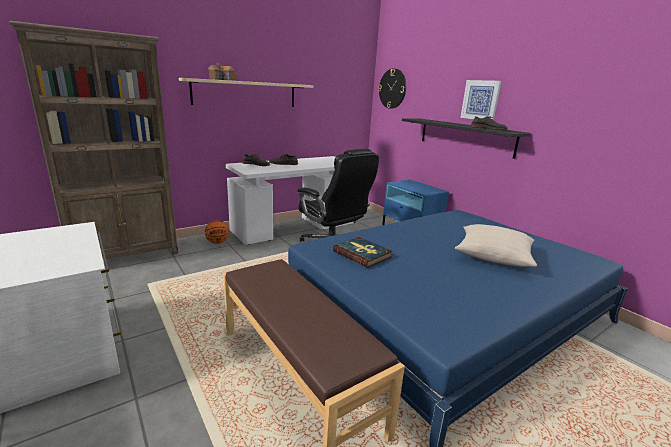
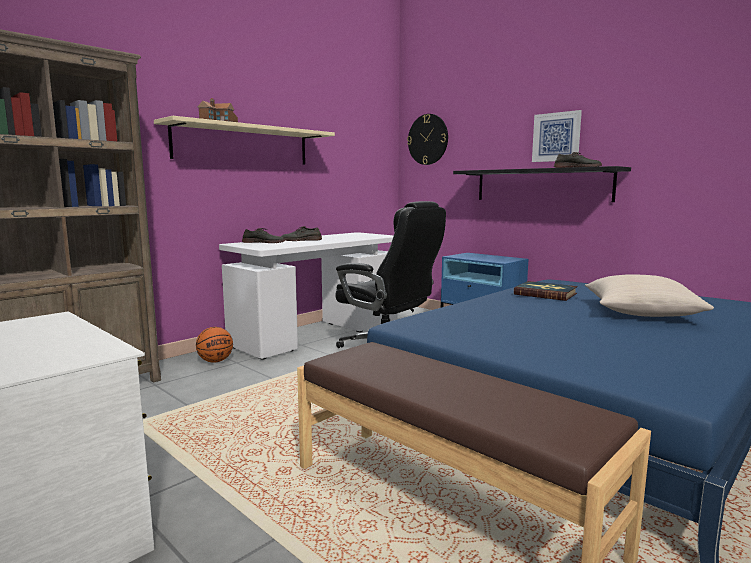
camera: 10 degrees left, 10 degrees down
(362, 254) = (479, 325): book -> book (545, 294)

